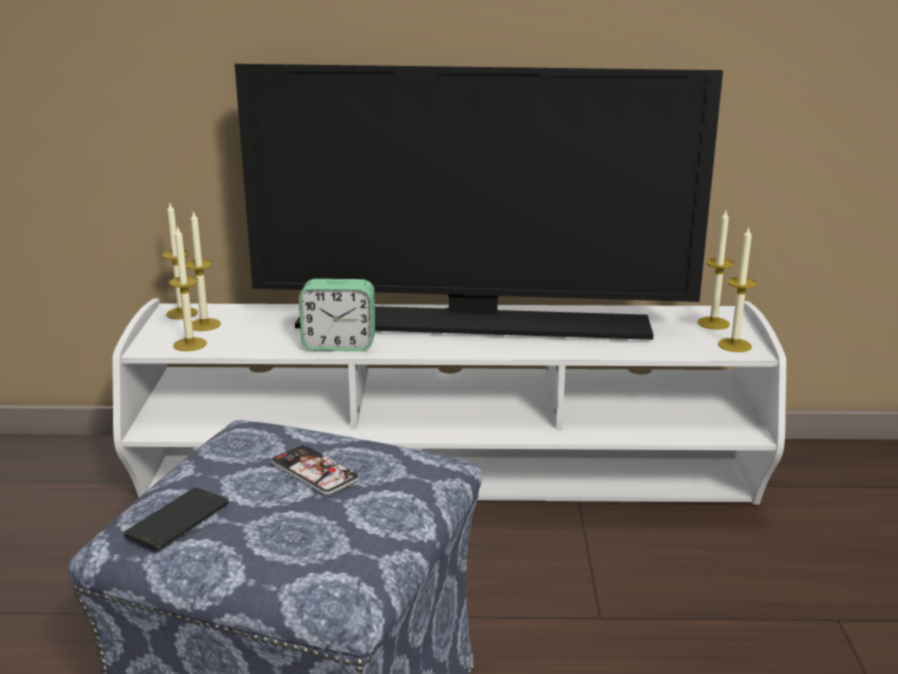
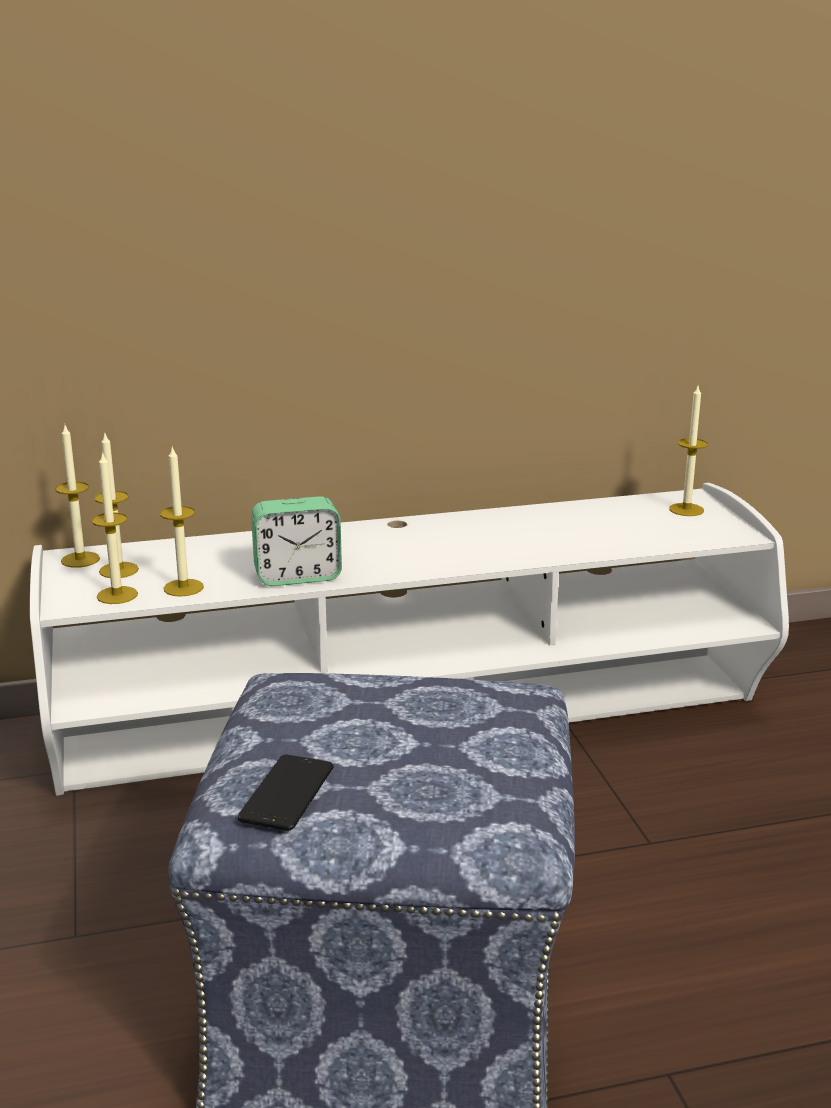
camera: 15 degrees left, 0 degrees up
(314, 471) = (403, 718): phone -> none
(475, 323) = (436, 536): television -> none
(734, 345) = (722, 530): candle -> candle (183, 587)

